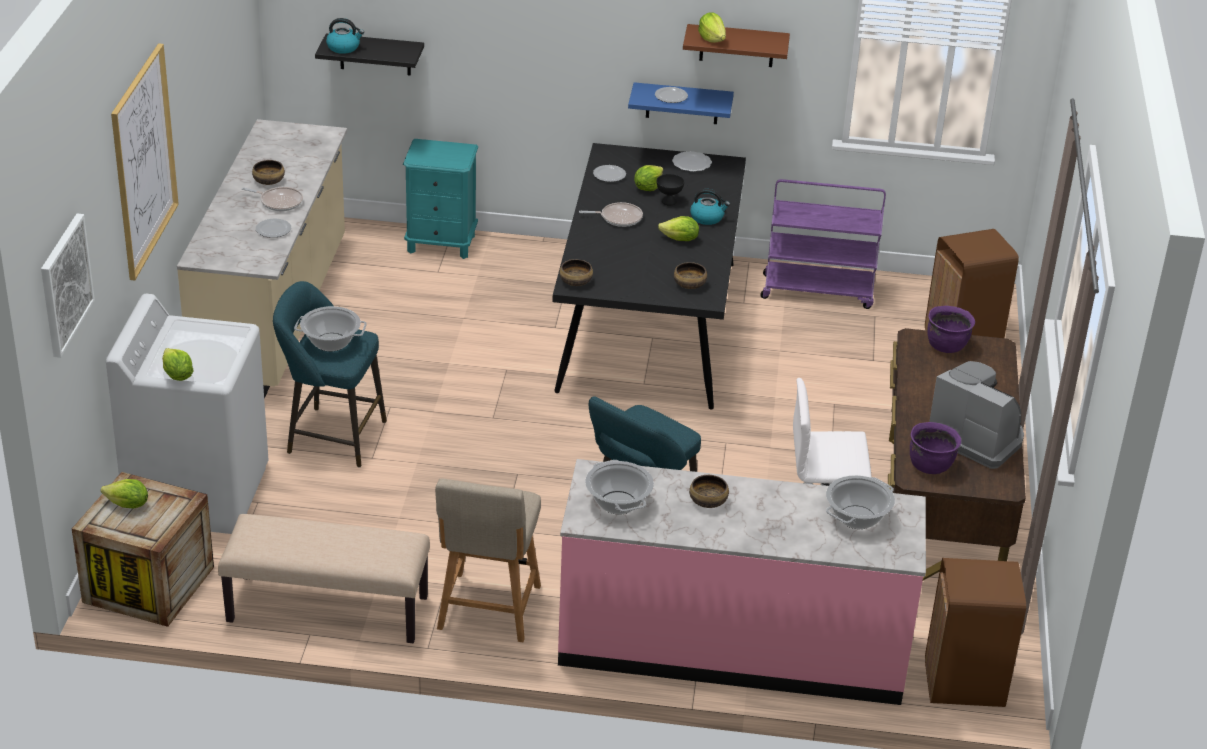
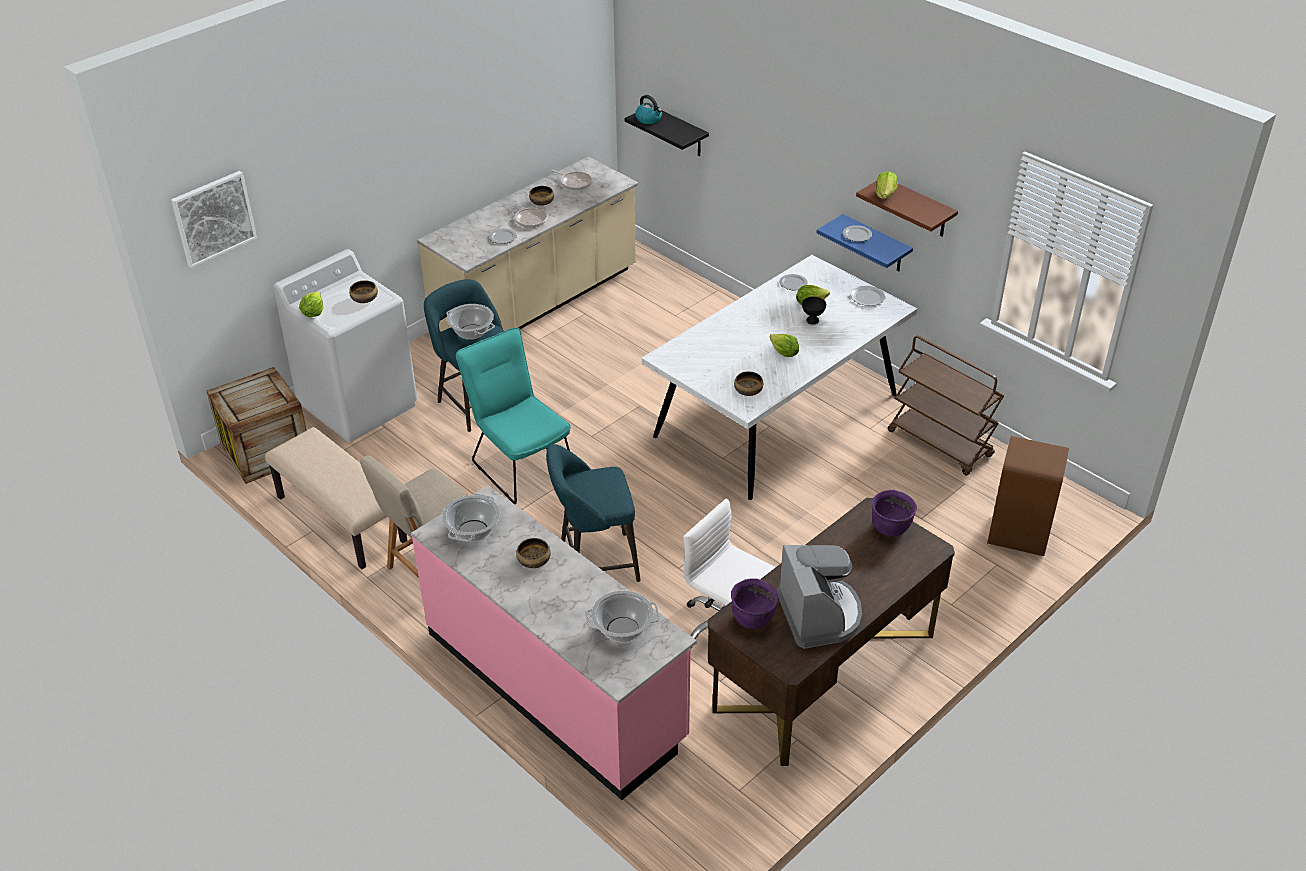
camera: 40 degrees right, 5 degrees up
(128, 505) = (251, 390): lettuce -> none
(144, 161) = (370, 153): picture -> none
(441, 244) = (700, 296): turquoise nightstand -> none
(452, 474) = (519, 464): none -> turquoise chair
(576, 281) = (669, 354): bowl -> bowl (365, 299)
(618, 218) = (759, 319): frying pan -> frying pan (574, 183)
(648, 326) = (776, 416): black dining table -> white dining table
(707, 218) = (826, 344): kettle -> none
(818, 291) = (940, 444): purple cart -> brown cart
(963, 683) = (688, 811): brown trash can -> none

